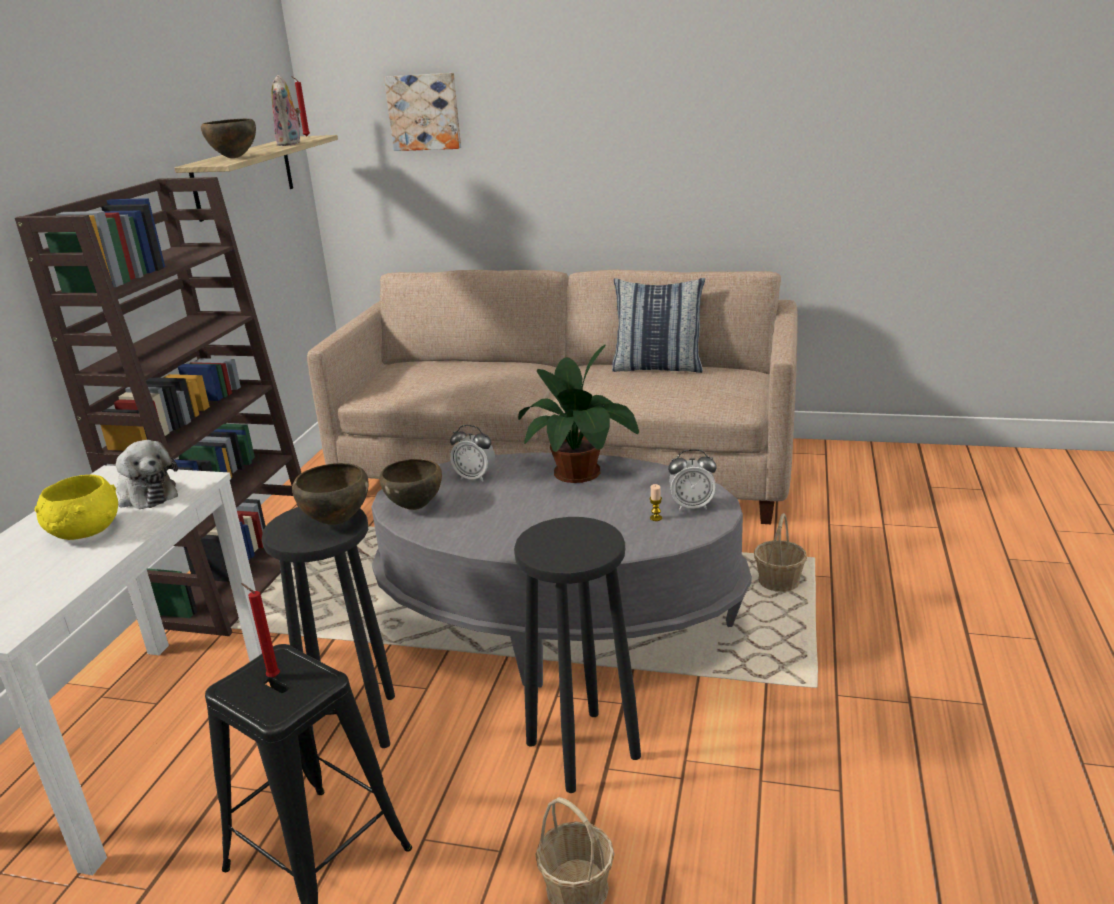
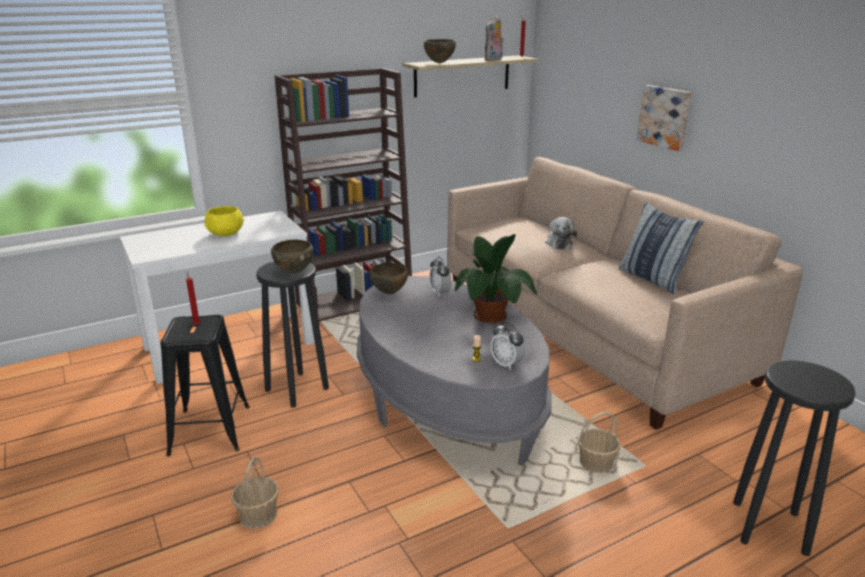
camera: 45 degrees right, 0 degrees up
(146, 494) = (267, 228): plush toy -> plush toy (558, 243)
(424, 112) = (593, 51): picture -> picture (665, 117)
(583, 750) = (353, 466): black stool -> black stool (769, 528)

